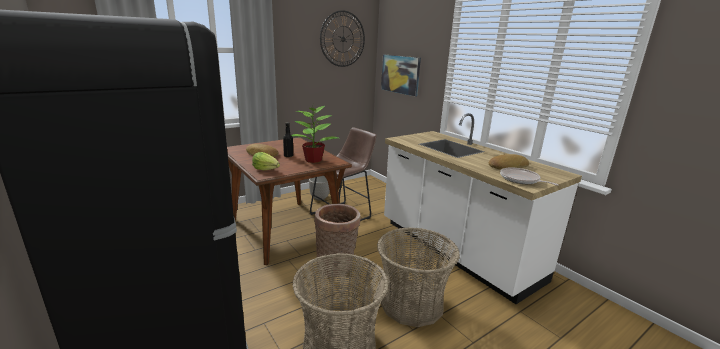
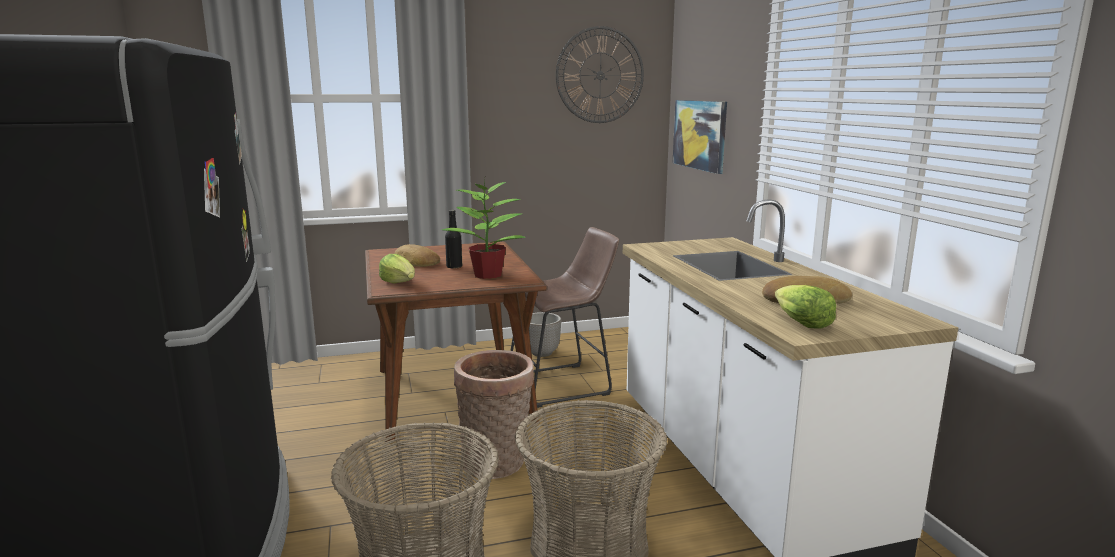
camera: 20 degrees right, 5 degrees down
(521, 180) = (800, 323): frying pan -> lettuce

